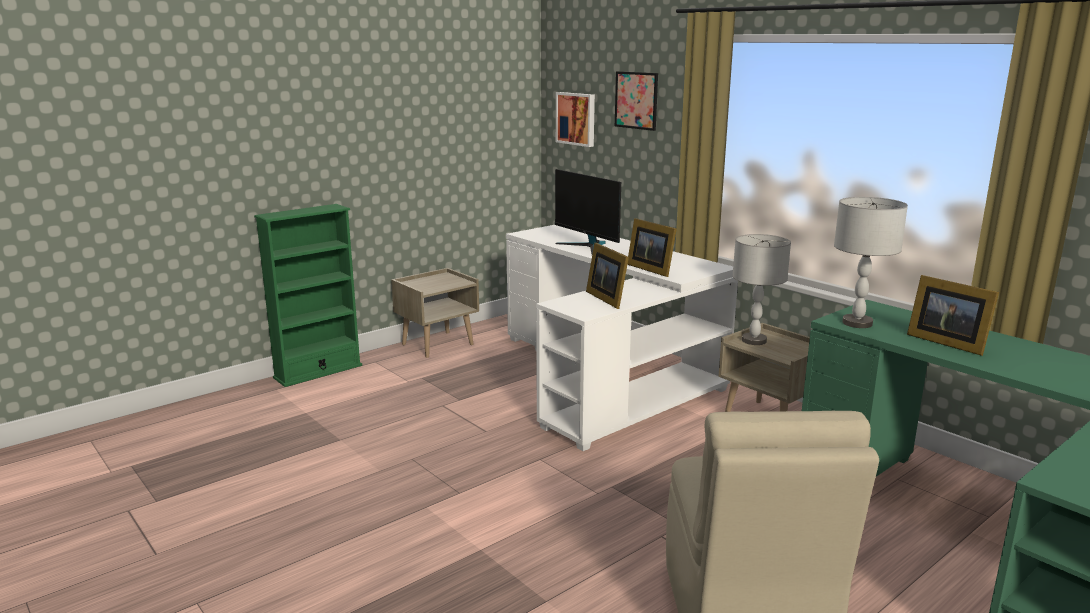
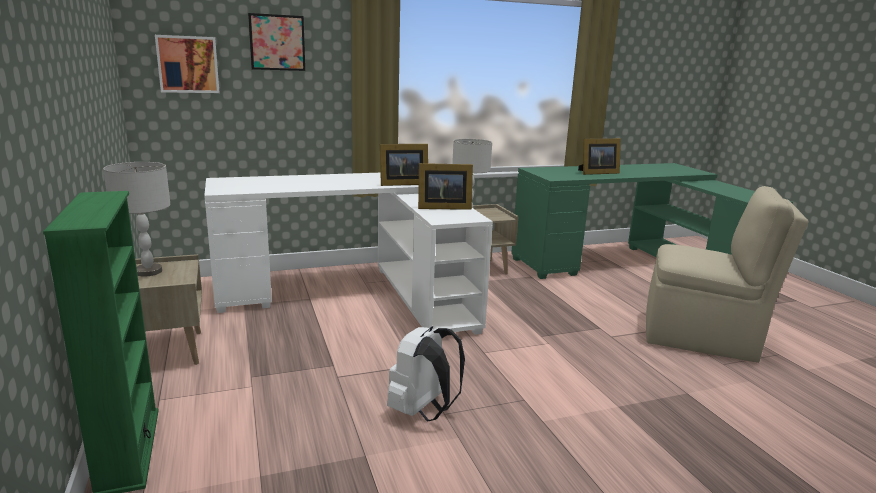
camera: 70 degrees left, 0 degrees up
(410, 449) = (422, 411): none -> white backpack
(587, 246) = (308, 185): monitor -> none
(857, 323) = (559, 176): grey table lamp -> grey table lamp (148, 271)

